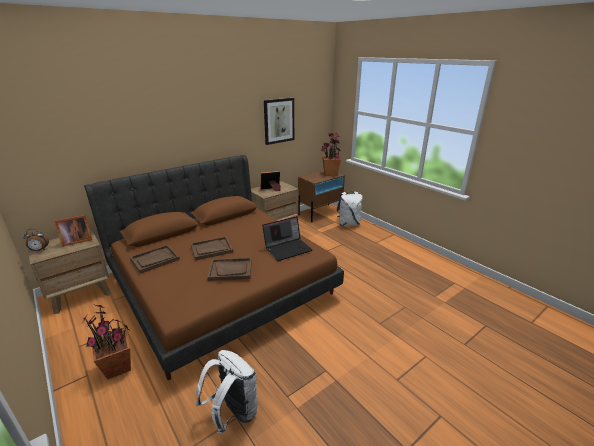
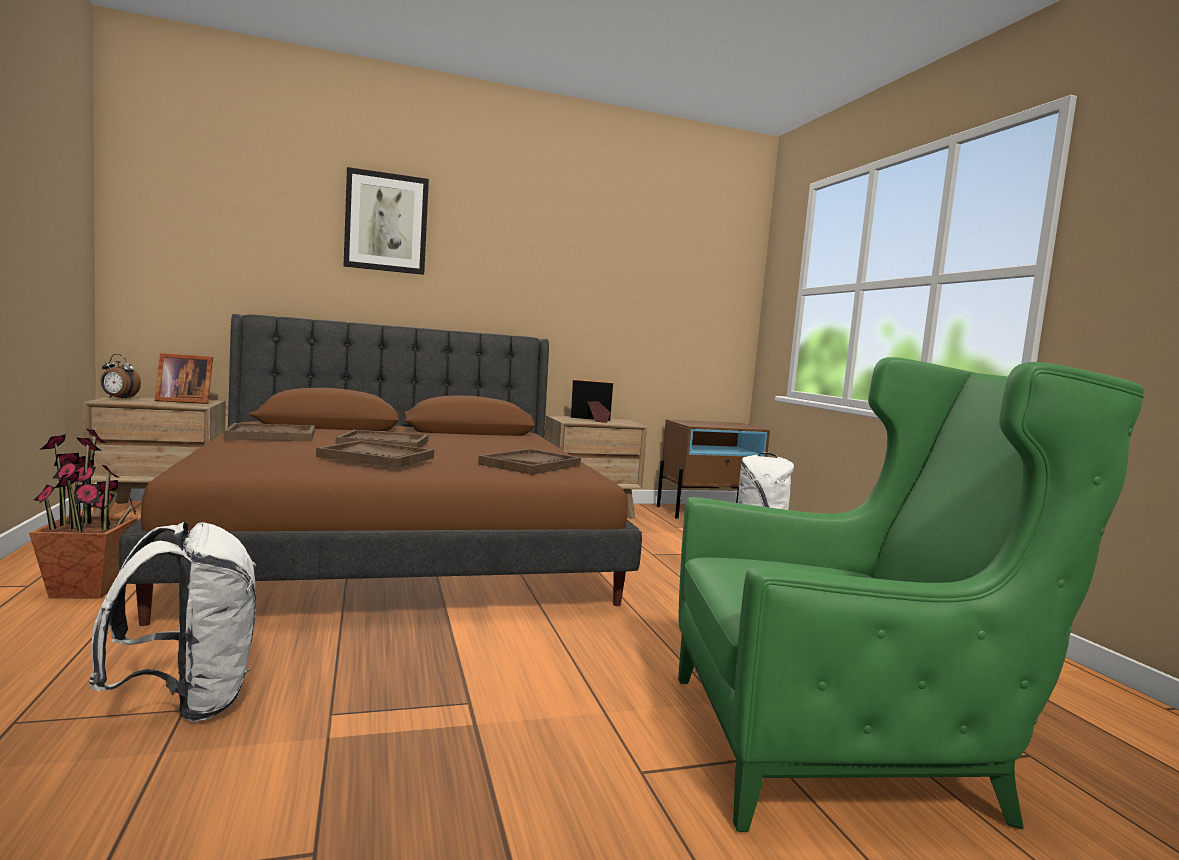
camera: 20 degrees right, 20 degrees down
(279, 121) = (634, 294): picture -> picture (386, 222)
(288, 248) = (530, 464): laptop -> brown tray
(330, 174) = (738, 425): potted plant -> none
(441, 344) = (844, 749): none -> green armchair

